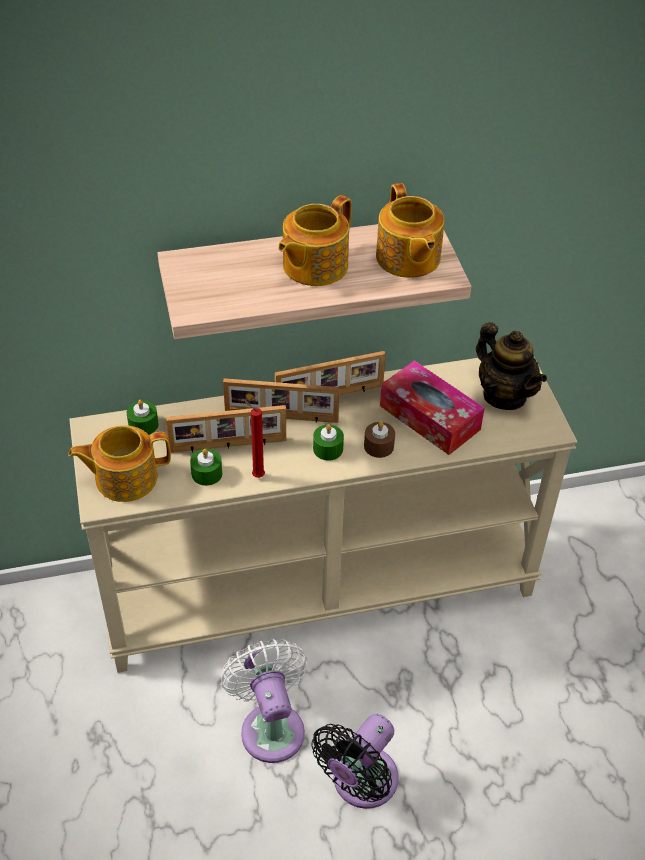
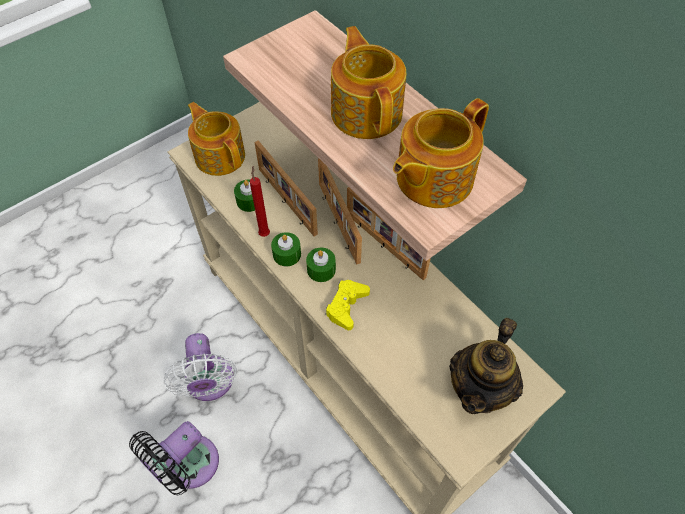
camera: 65 degrees right, 10 degrees up
(143, 425) = (278, 142): green candle -> green candle (287, 254)
(271, 726) = (209, 383): white fan -> white fan turned 120 degrees clockwise
(313, 266) = (367, 111): teapot -> teapot turned 60 degrees clockwise
(360, 783) = (187, 466): black fan -> black fan turned 60 degrees counterclockwise
(378, 446) = (346, 306): brown candle -> yellow game controller
(429, 417) = (407, 333): tissue box -> none

